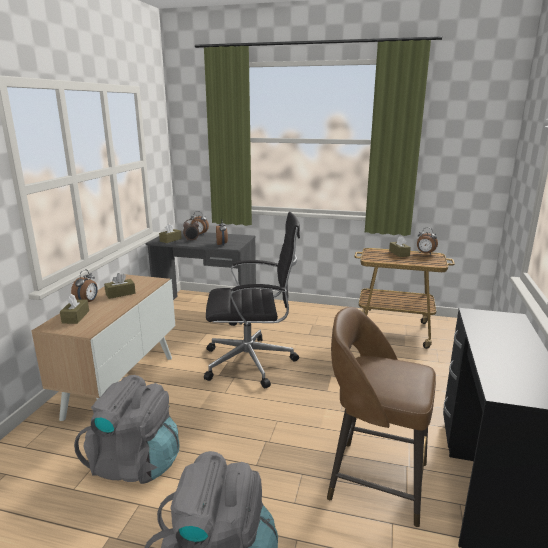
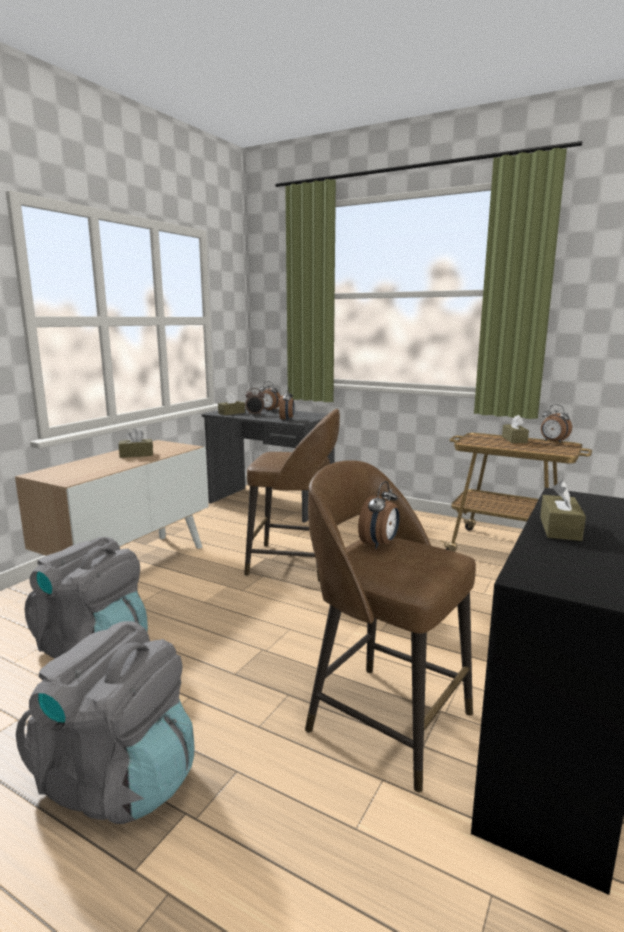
camera: 15 degrees right, 5 degrees down
(75, 317) = (70, 469): brown tissue box -> brown tissue box (560, 528)
(87, 302) = (94, 459): alarm clock -> alarm clock (379, 544)
(252, 362) = (294, 562): black office chair -> brown stool

